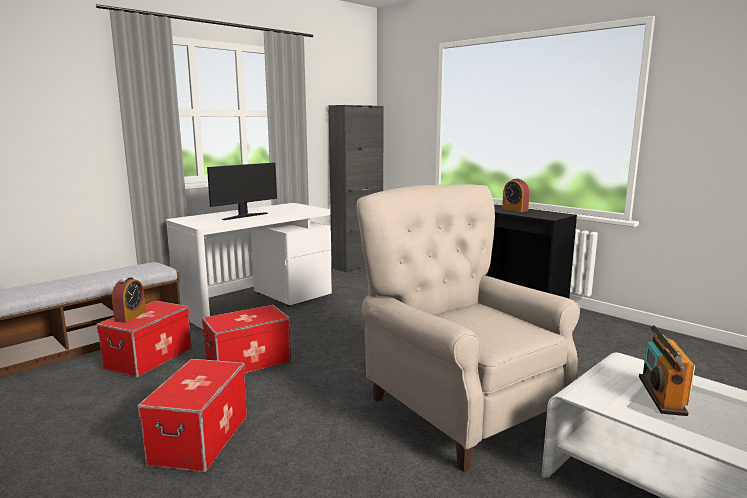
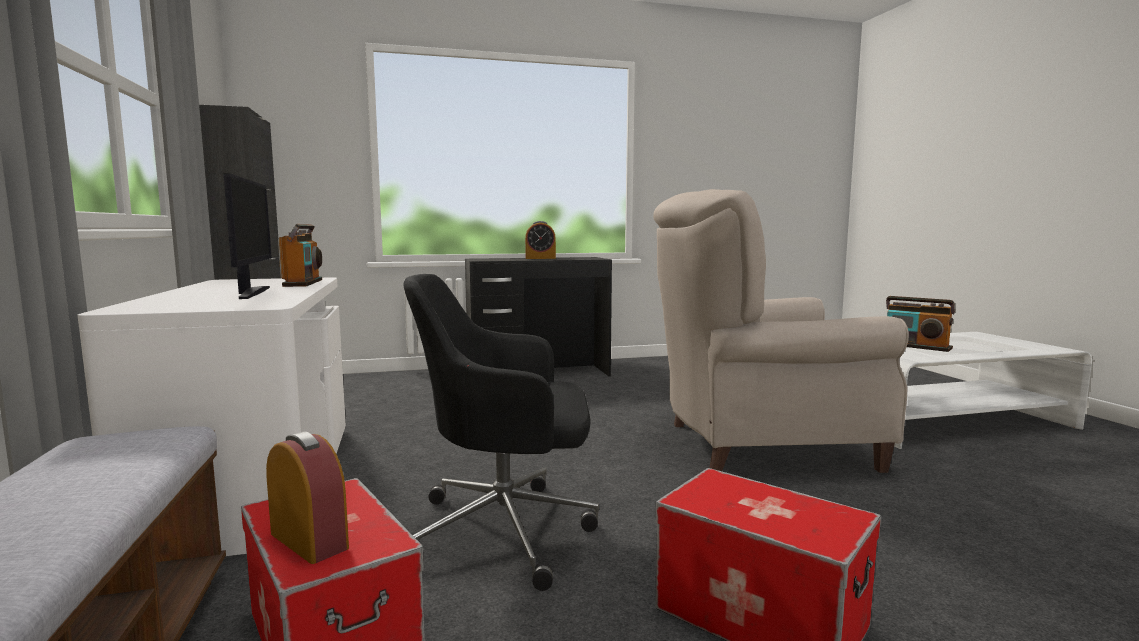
camera: 60 degrees left, 5 degrees down
(248, 362) = (506, 531): storage box -> black office chair
(293, 212) = (303, 283): none -> radio

